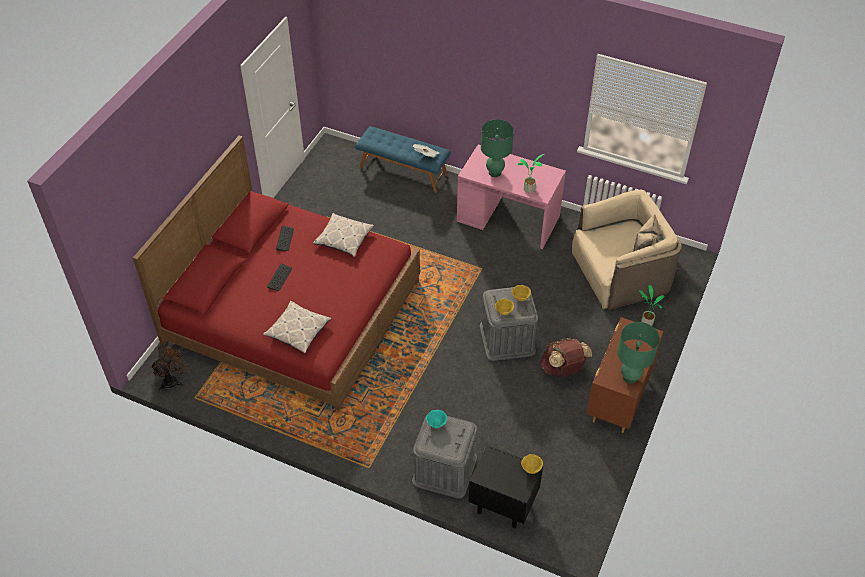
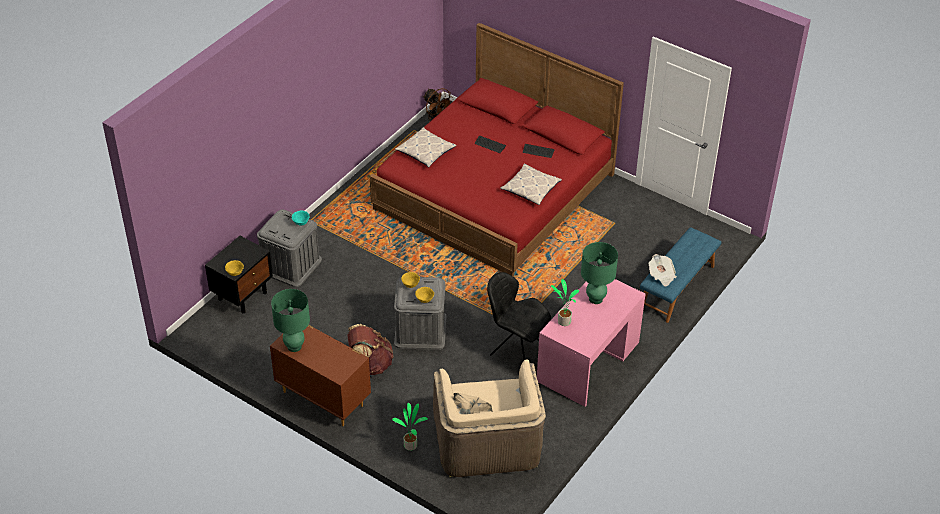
camera: 100 degrees right, 5 degrees down
(509, 266) = (516, 349): none -> black chair

